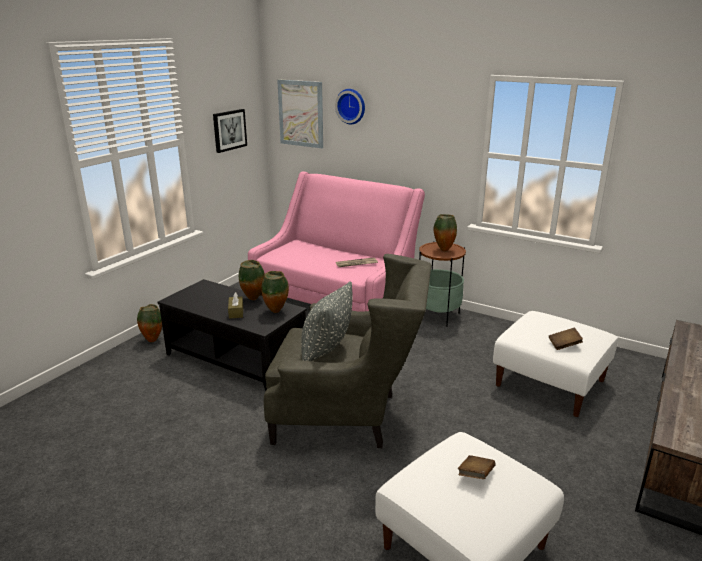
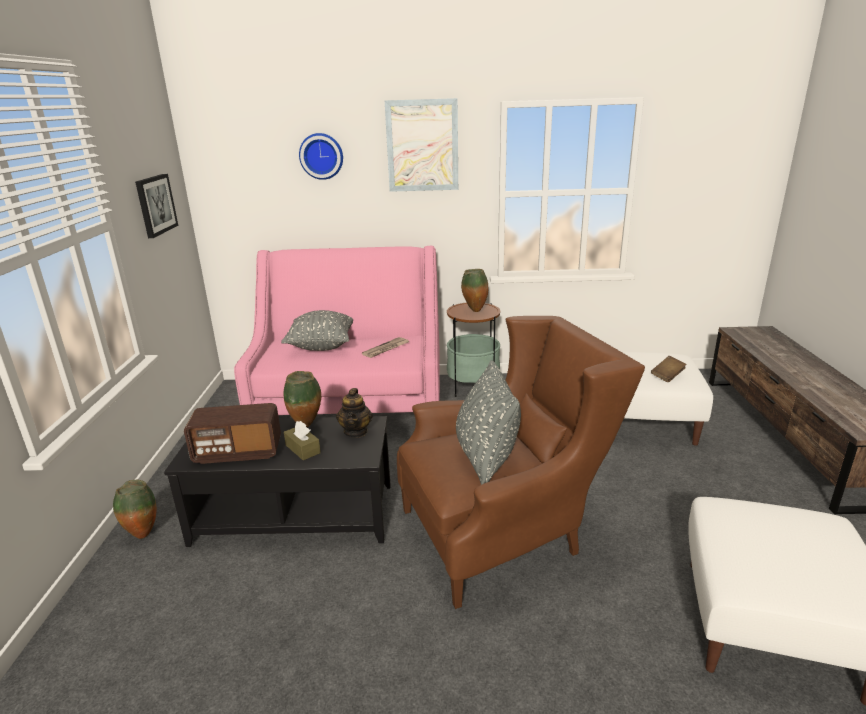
camera: 30 degrees left, 0 degrees up
(202, 303) = (238, 452): none -> radio
(276, 311) = (356, 431): vase -> teapot
(301, 113) = (245, 174): picture -> picture (422, 146)
(317, 251) = (322, 346): none -> grey pillow
(348, 416) = (504, 531): grey armchair -> brown armchair
(475, 475) = (780, 538): brown book -> none

